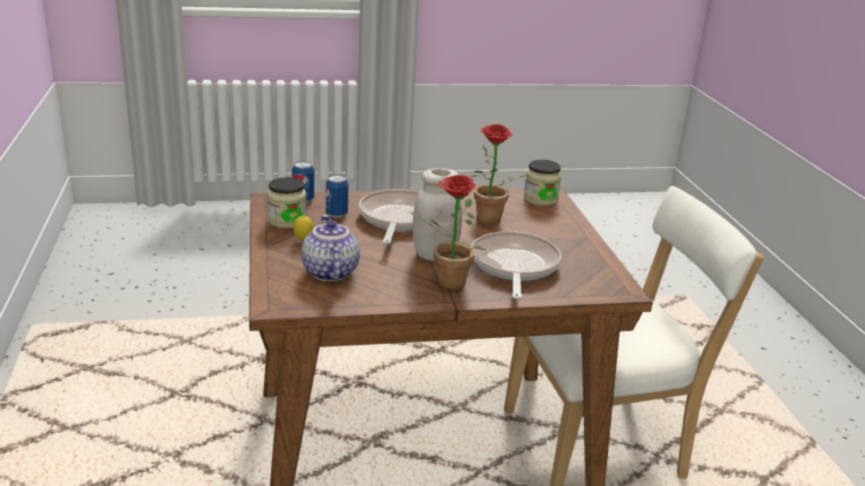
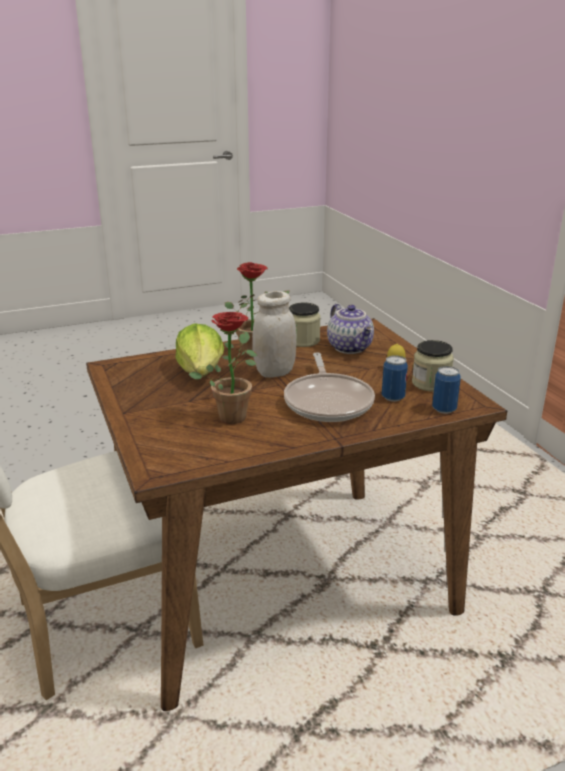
camera: 170 degrees right, 0 degrees up
(514, 267) = (201, 372): frying pan -> lettuce
(540, 199) = (169, 460): jar -> jar (303, 341)

